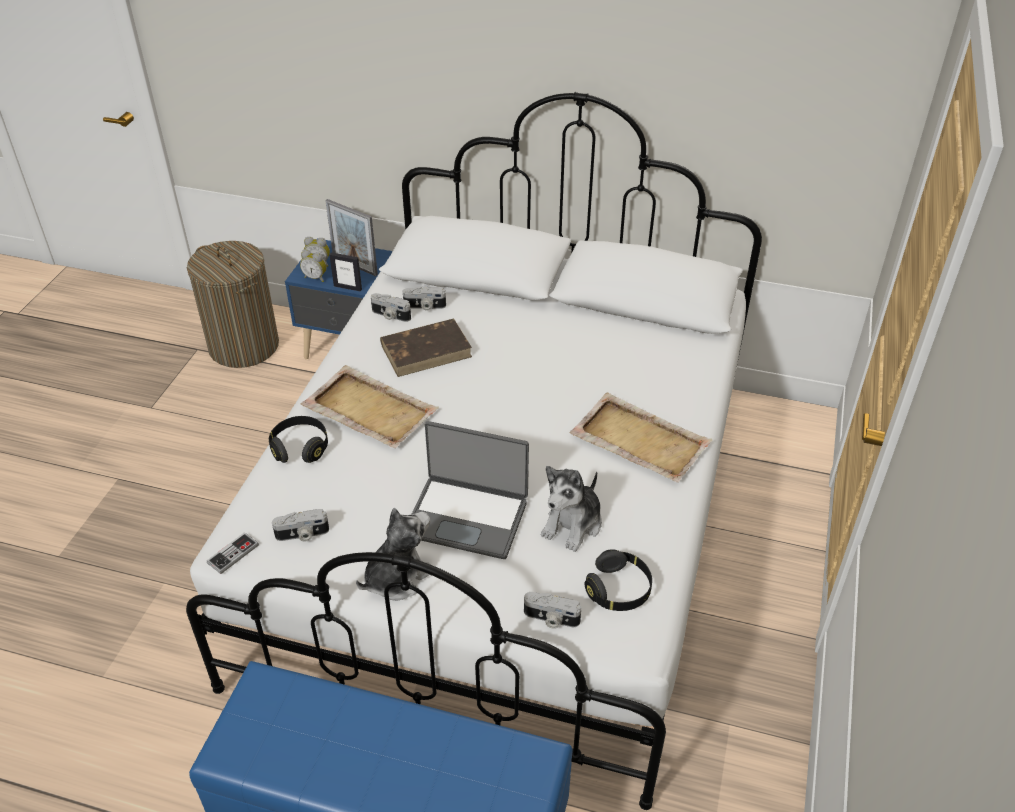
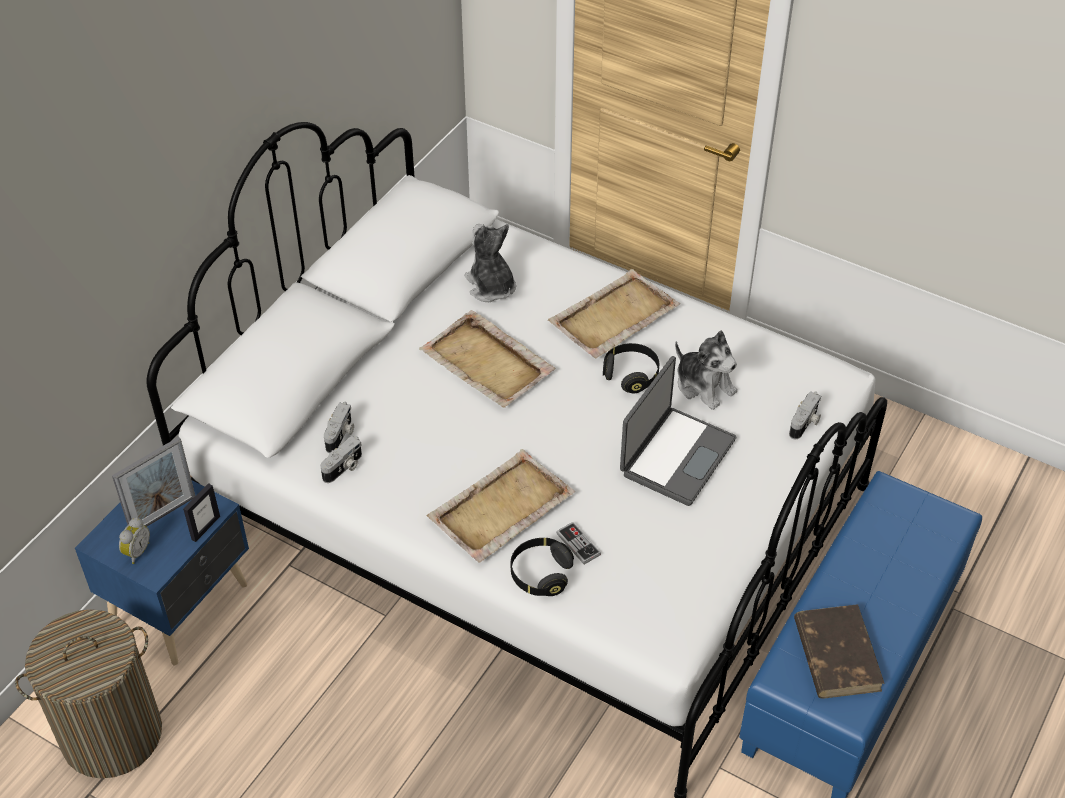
camera: 75 degrees left, 5 degrees up
(233, 554) = (678, 644): game controller -> game controller (578, 544)
(302, 535) = (666, 585): camera -> none
(316, 277) = (167, 558): alarm clock -> none
(397, 577) = (737, 519): plush toy -> plush toy (491, 286)
(427, 350) = (420, 446): brown book -> brown book (836, 654)
(538, 369) = (487, 363): none -> beige tray
(618, 590) = (784, 374): black headphones -> black headphones (631, 375)

